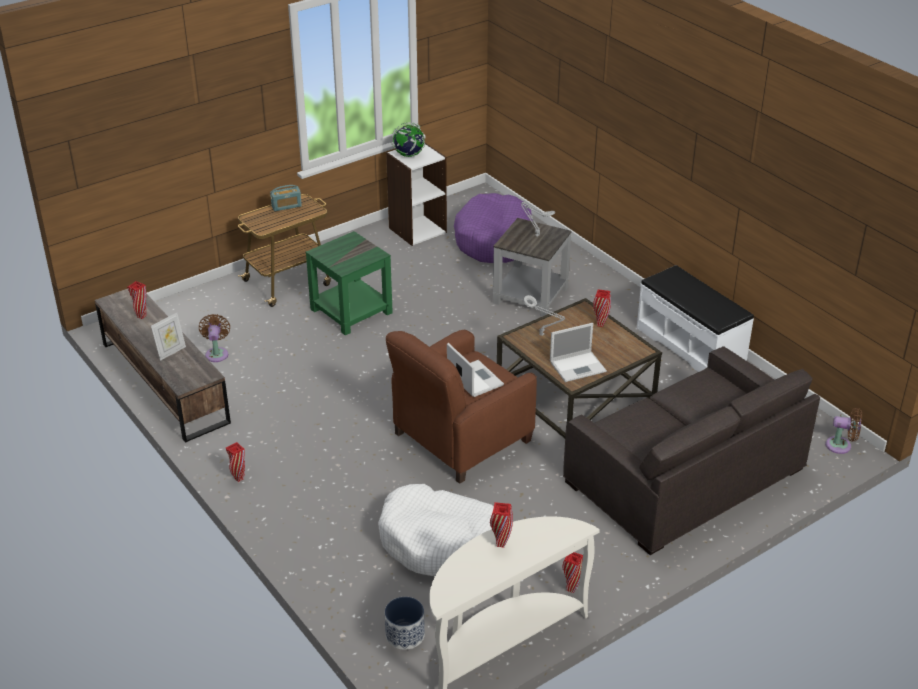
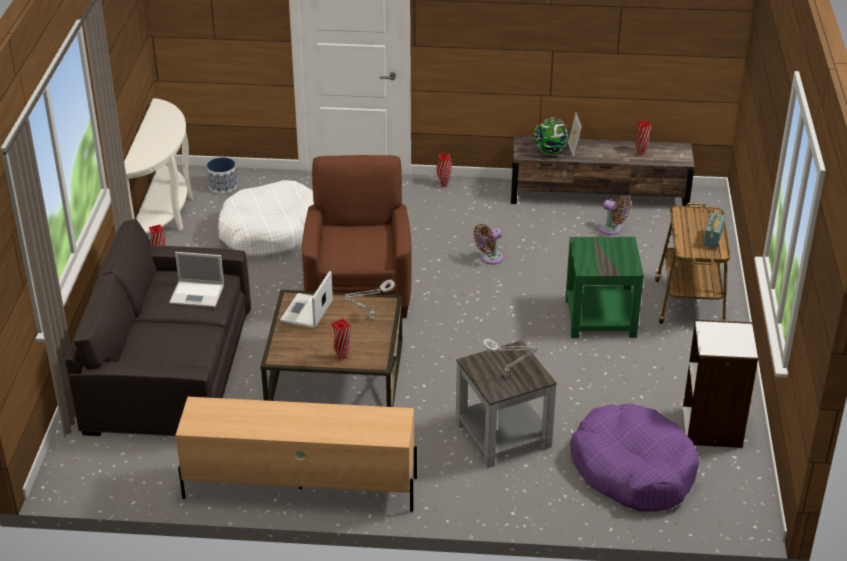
camera: 130 degrees right, 0 degrees up
(408, 155) = (729, 333): globe -> globe (550, 151)
(474, 378) = (354, 243): laptop -> laptop (198, 294)
(500, 544) = (165, 138): red vase -> none
(691, 345) = (299, 487): white bench -> beige tv stand
(841, 446) = (66, 478): brown fan -> brown fan (489, 258)

